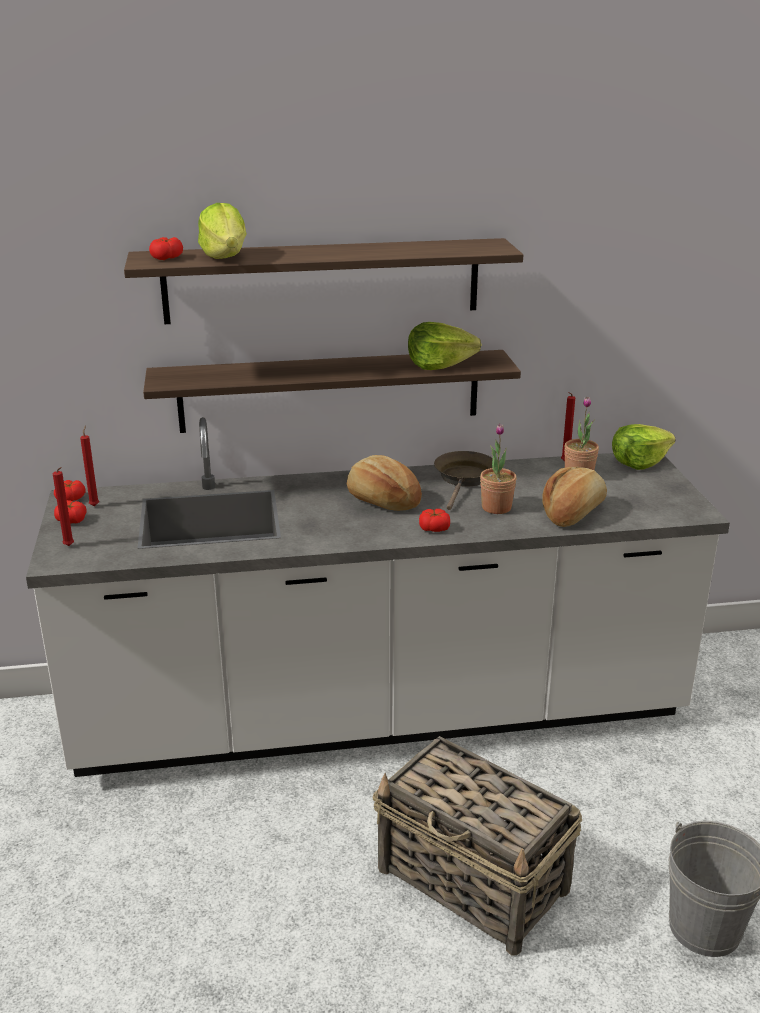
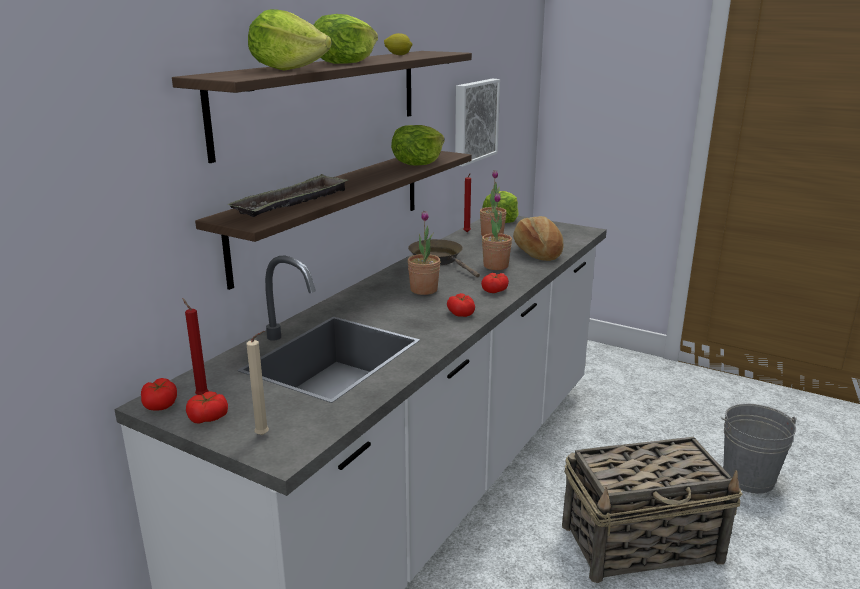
camera: 50 degrees left, 5 degrees down
(69, 546) = (264, 435): red candle -> beige candle
(167, 258) = (238, 74): tomato -> tomato (461, 313)
(229, 375) = (293, 203): none -> tray
(313, 253) = (345, 62): none -> lettuce
(382, 500) = (424, 290): bread -> potted plant
(424, 246) = (398, 55): none -> lemon
(625, 328) = (473, 121): none -> picture

